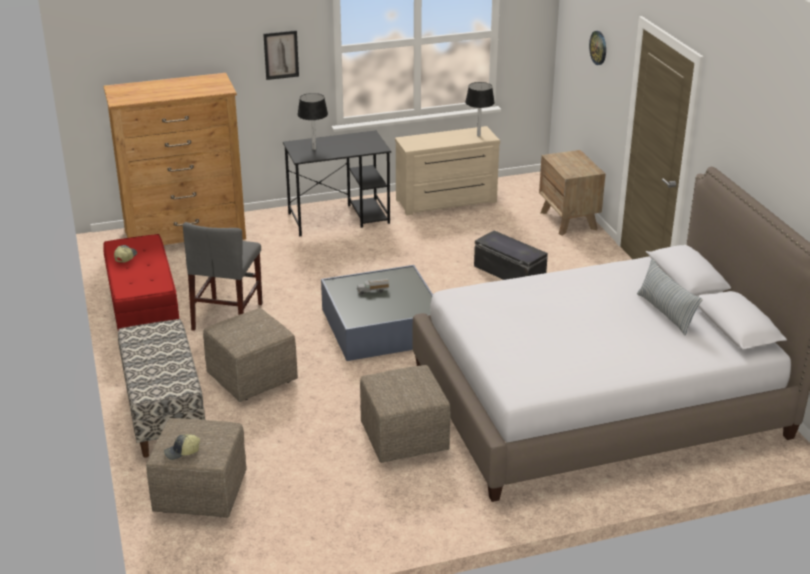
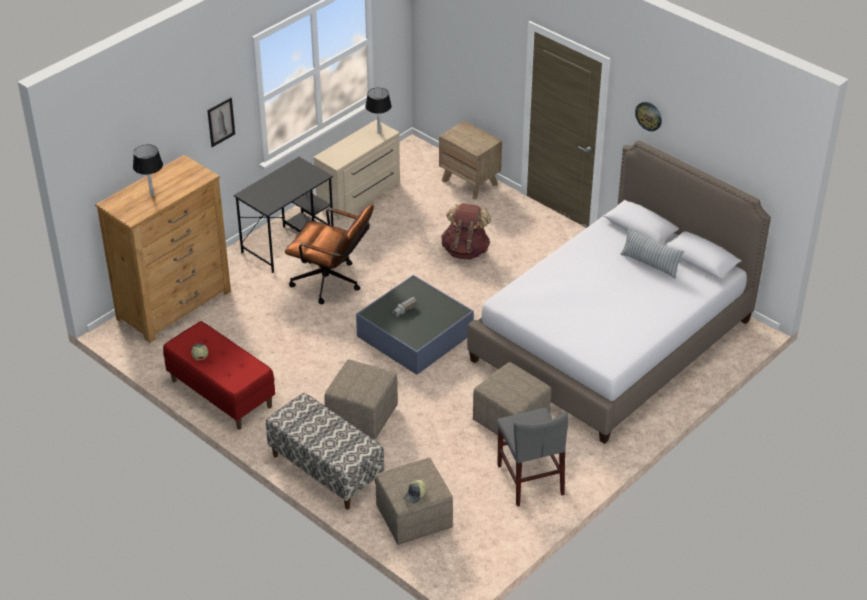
camera: 30 degrees left, 10 degrees up
(227, 316) = (290, 370): grey chair -> grey chair (530, 480)
(314, 149) = (268, 194): black table lamp -> black table lamp (152, 195)
(345, 260) = (332, 283): none -> brown office chair
(509, 273) = (466, 250): black storage box -> brown backpack
(598, 47) = (476, 40): wall clock -> wall clock (649, 116)

